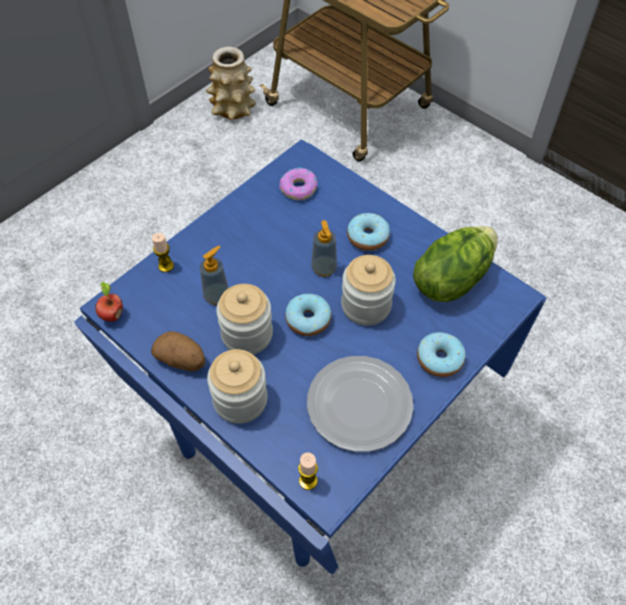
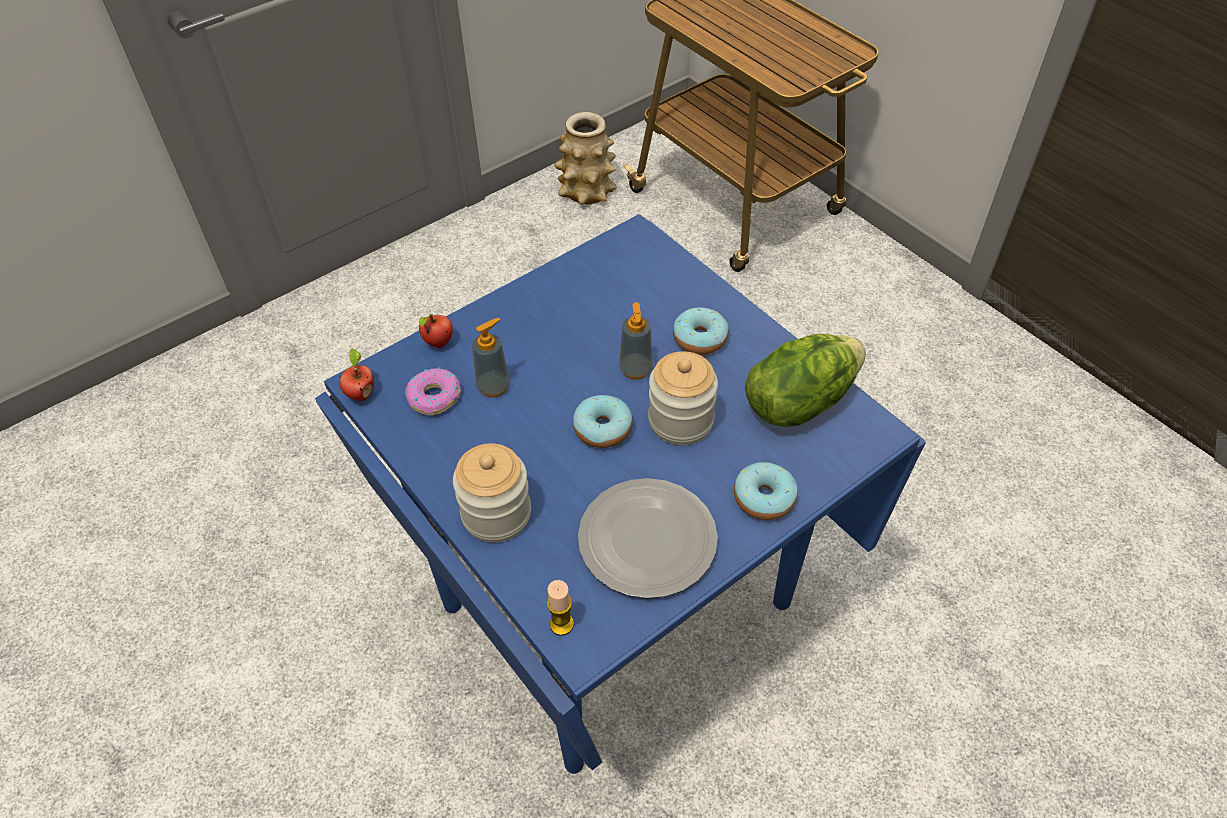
camera: 10 degrees right, 5 degrees down
(166, 266) = (438, 344): candle -> apple
(182, 360) = (434, 457): potato -> none
(247, 334) = (521, 437): jar -> none
(299, 188) = (624, 271): donut -> donut (434, 397)

